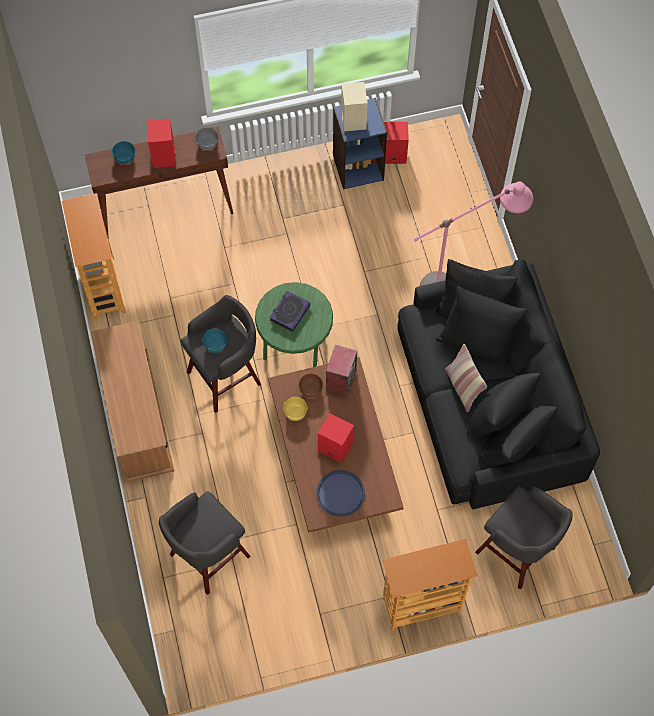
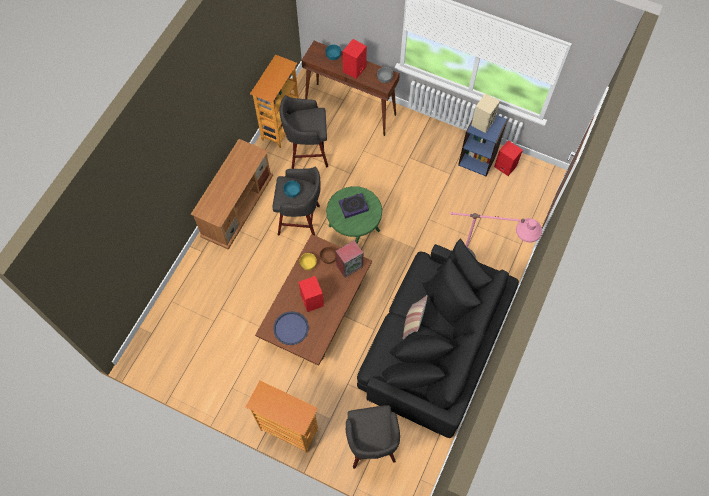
camera: 40 degrees right, 0 degrees up
(207, 557) = (203, 309): grey stool -> grey stool (307, 152)

